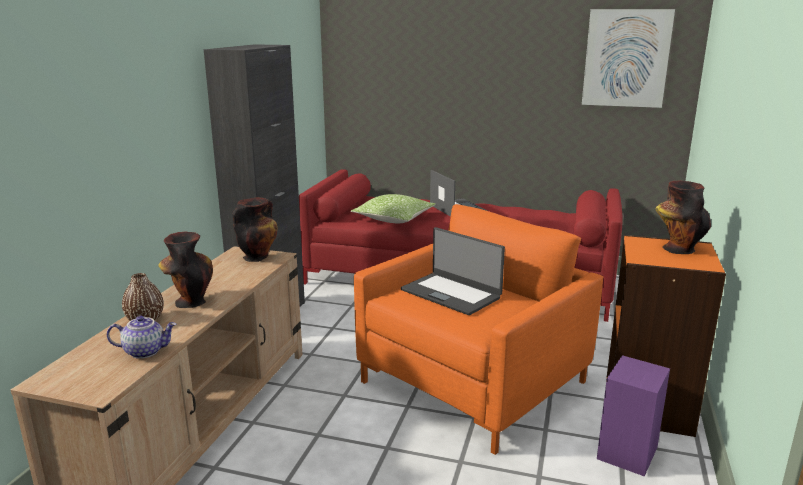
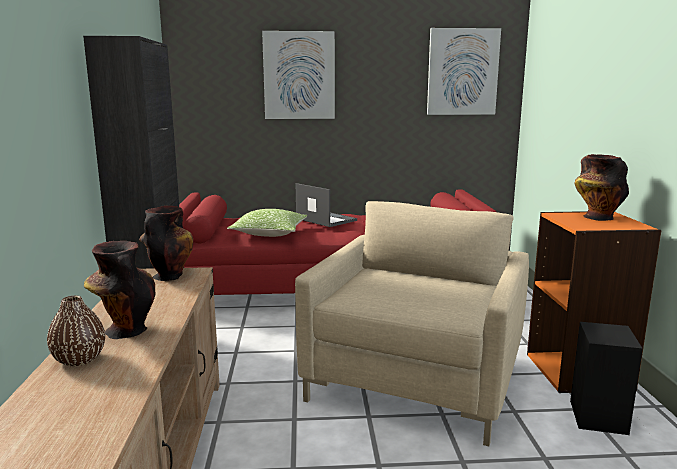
camera: 20 degrees left, 5 degrees down
(145, 351) = (112, 397): teapot -> none
(447, 59) = (299, 75): none -> picture
(451, 293) = (399, 287): laptop -> none
(473, 382) = (415, 380): orange armchair -> beige armchair
(626, 454) = (598, 418): purple speaker -> black speaker

